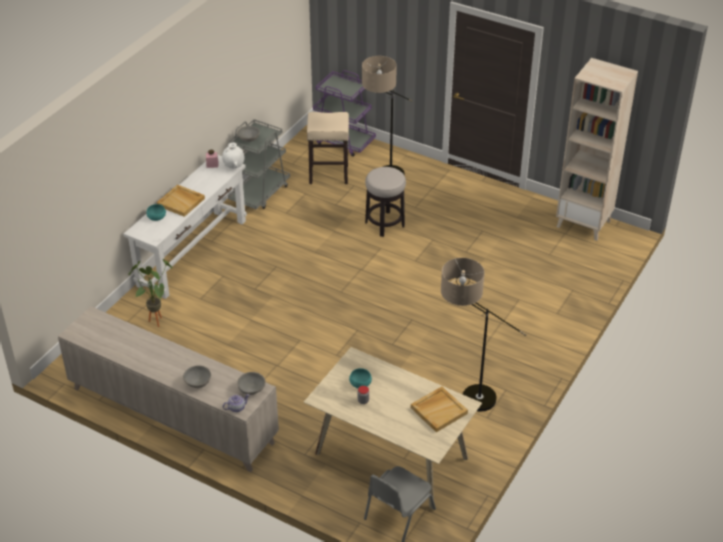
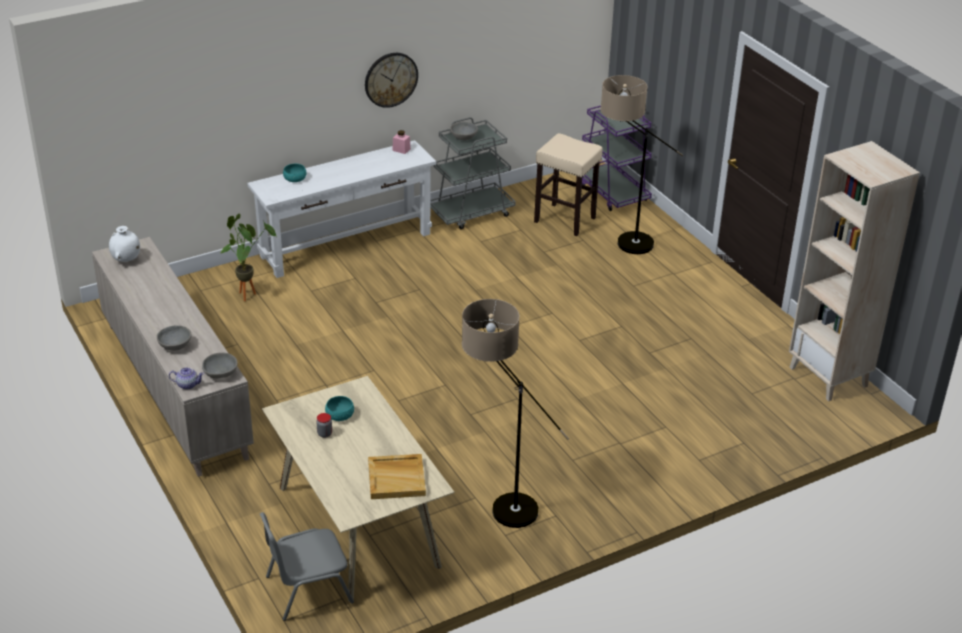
camera: 30 degrees right, 5 degrees down
(181, 202) = (333, 173): beige tray -> none
(196, 113) = (391, 79): none -> wall clock
(234, 167) = (421, 159): white vase -> white vase (126, 260)
(385, 224) = (580, 290): stool -> none

